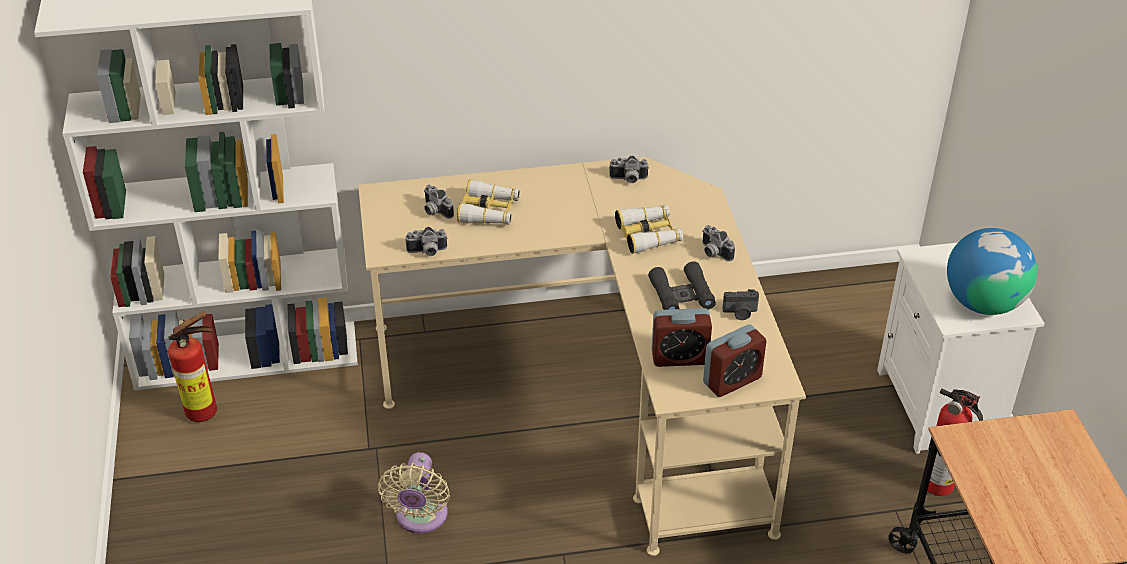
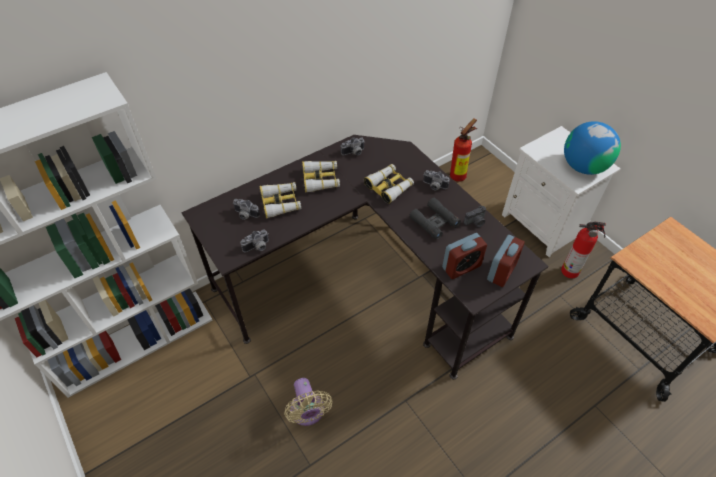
camera: 25 degrees left, 10 degrees up
(207, 412) = (128, 393): fire extinguisher -> fire extinguisher (459, 175)
(560, 199) = (321, 179): none -> binoculars
(595, 391) = (364, 283): beige desk -> black desk

